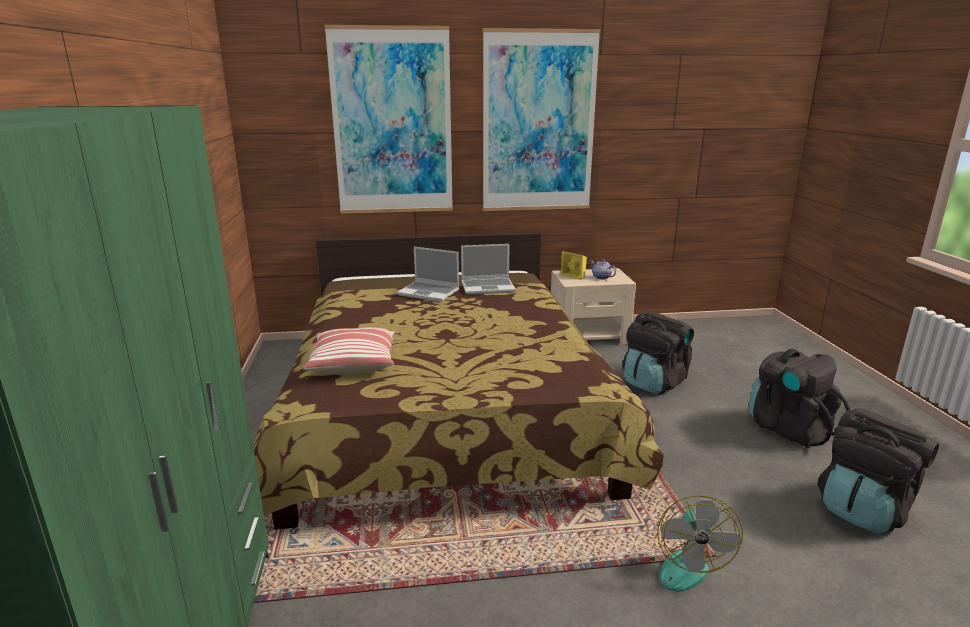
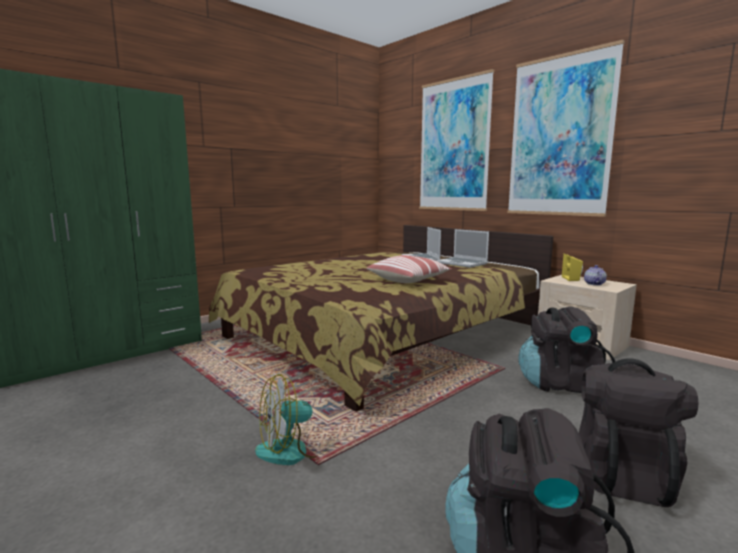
camera: 55 degrees right, 10 degrees down
(353, 363) = (297, 266): pillow -> pillow (408, 280)

